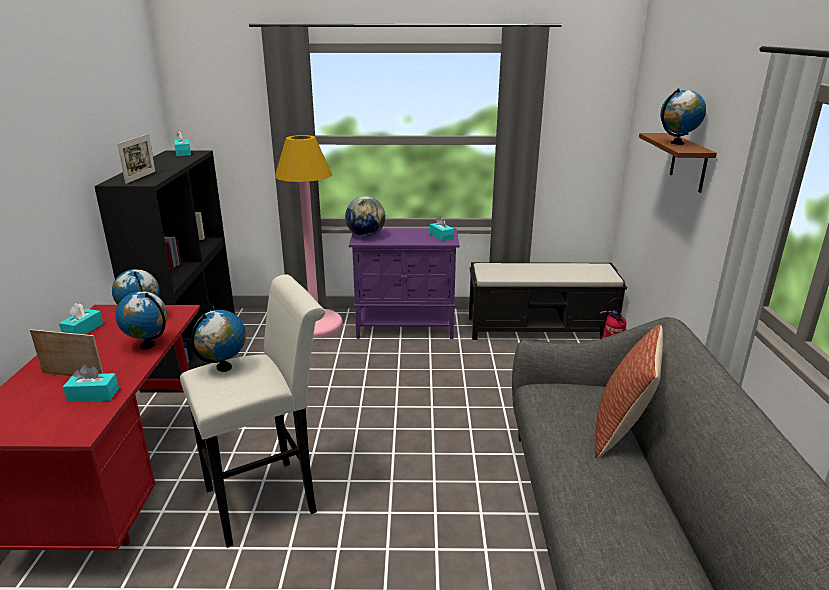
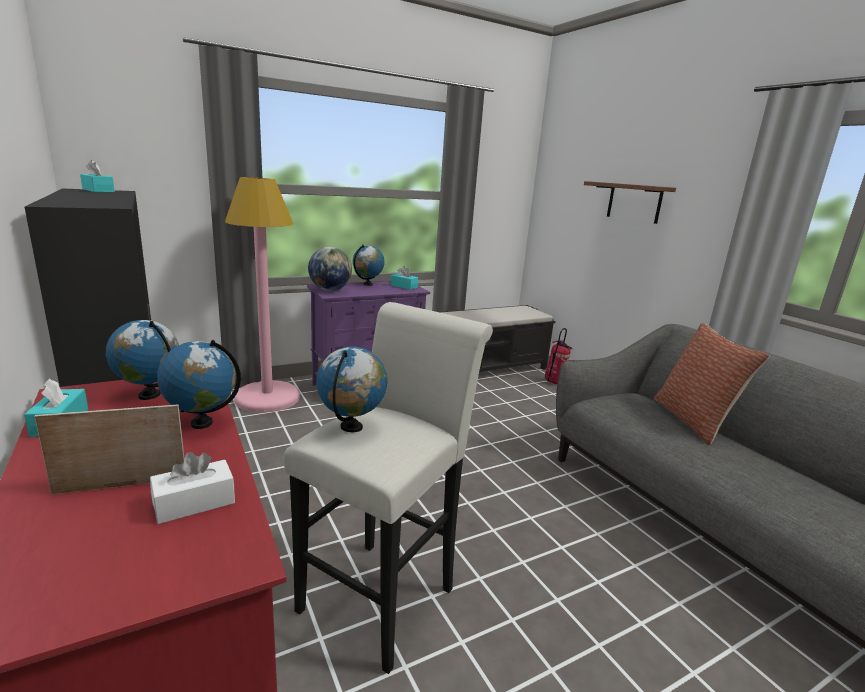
camera: 30 degrees left, 5 degrees down
(93, 395) = (194, 503): turquoise tissue box -> white tissue box
(141, 177) = (87, 202): picture frame -> none
(677, 143) = (633, 184): globe -> globe (368, 284)

